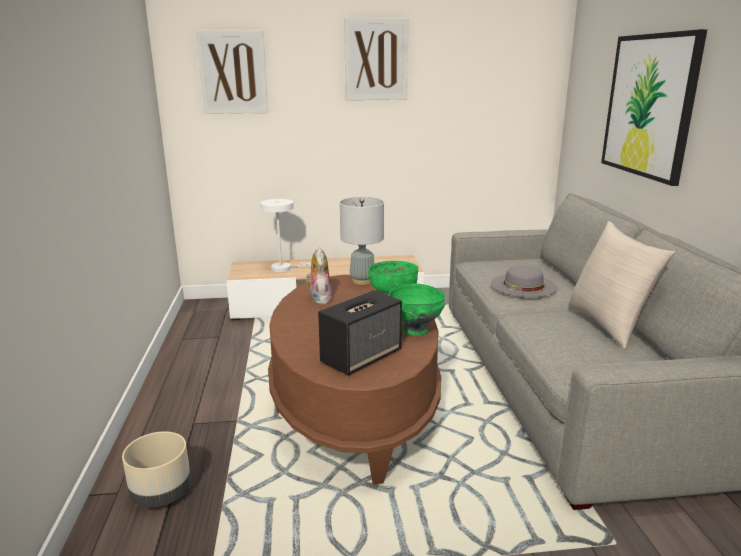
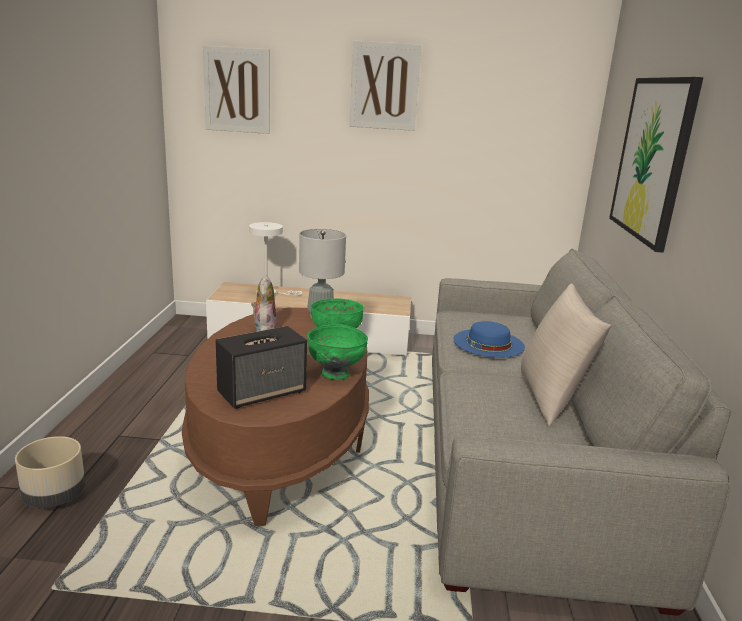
camera: 10 degrees right, 0 degrees up
(523, 285) = (488, 343): grey hat -> blue hat

